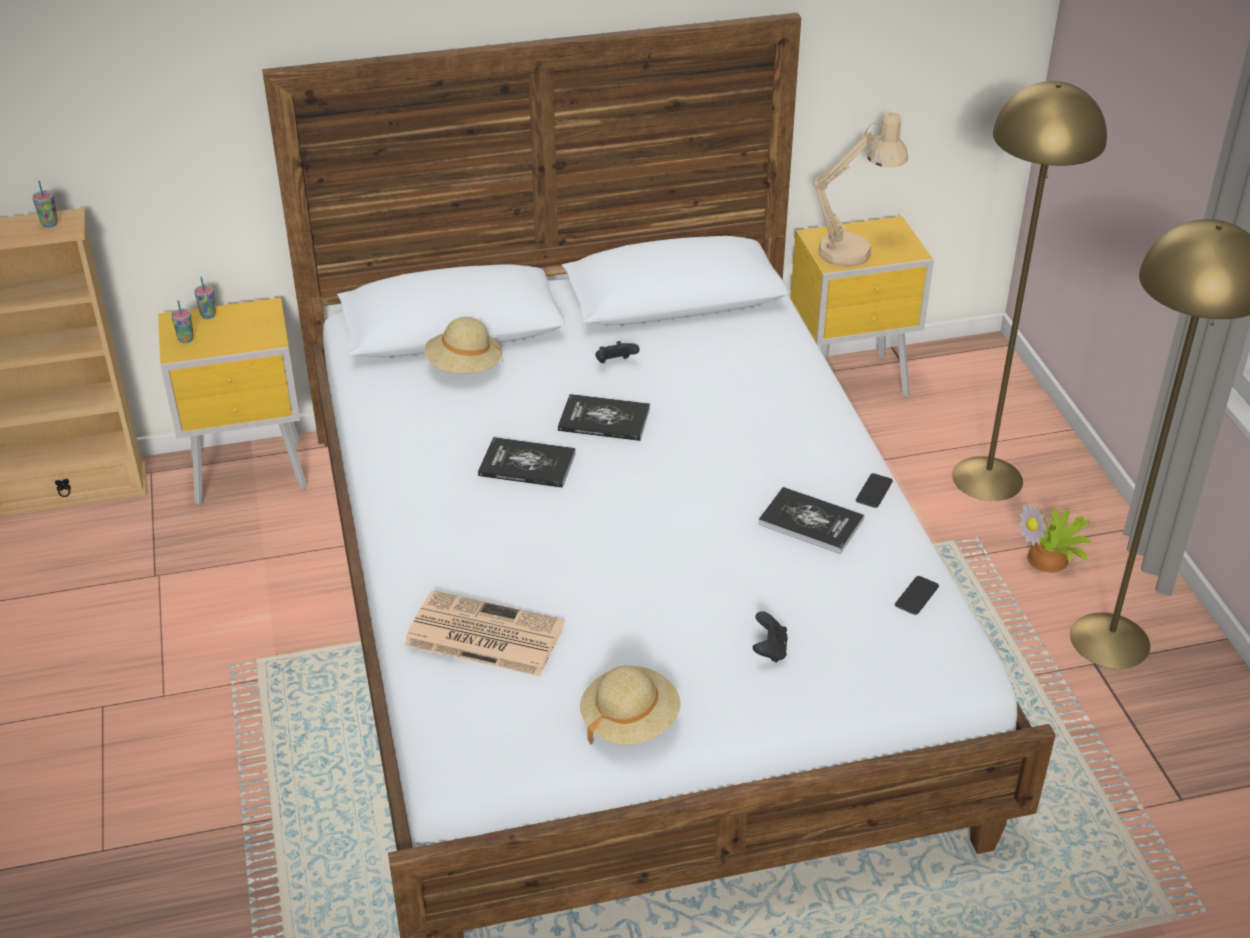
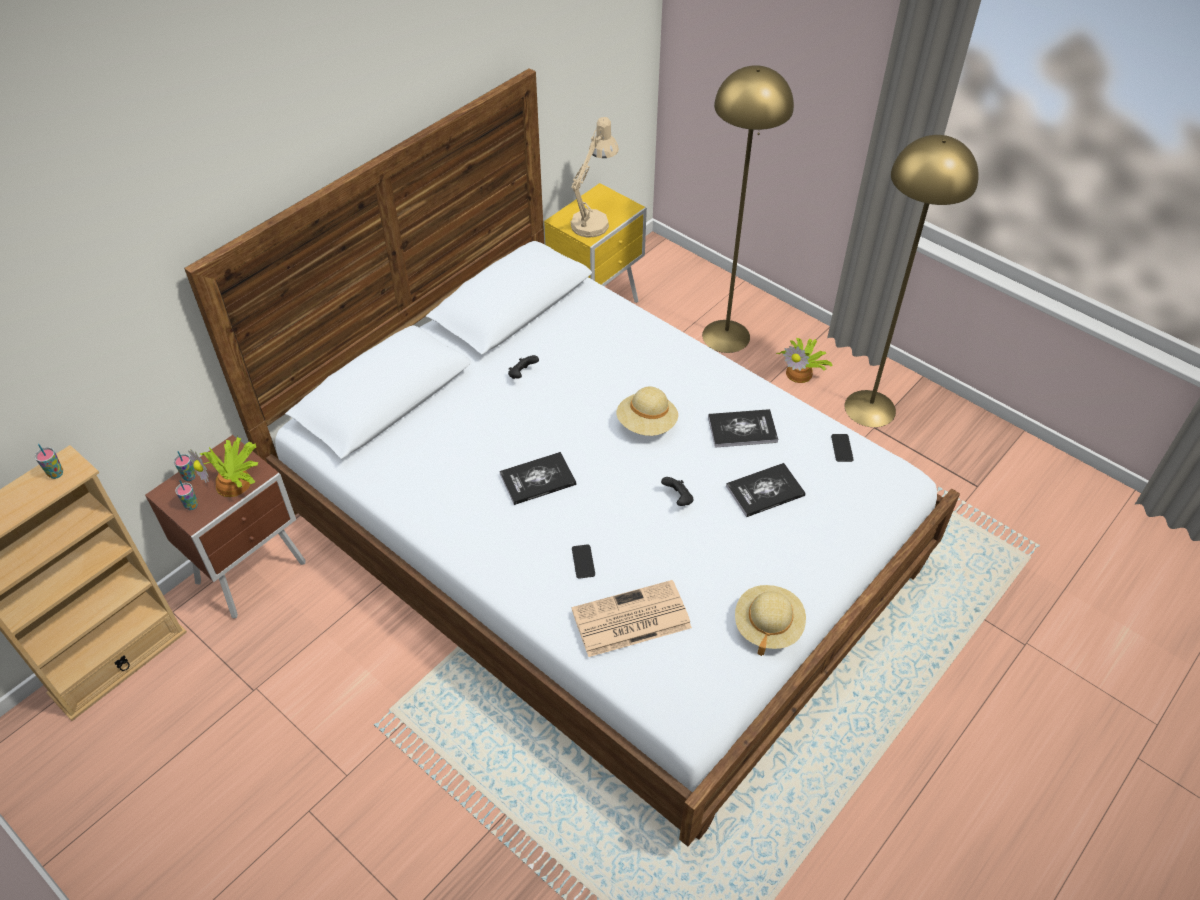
camera: 35 degrees left, 10 degrees up
(242, 338) = (236, 483): none -> potted plant
(252, 474) = (254, 572): yellow nightstand -> brown nightstand
(464, 367) = (424, 427): beige hat -> beige hat (647, 424)
(604, 419) = (554, 420): book -> book (765, 491)
(769, 650) = (798, 530): black game controller -> black game controller (678, 499)
(874, 491) = (757, 389): phone -> phone (583, 562)

